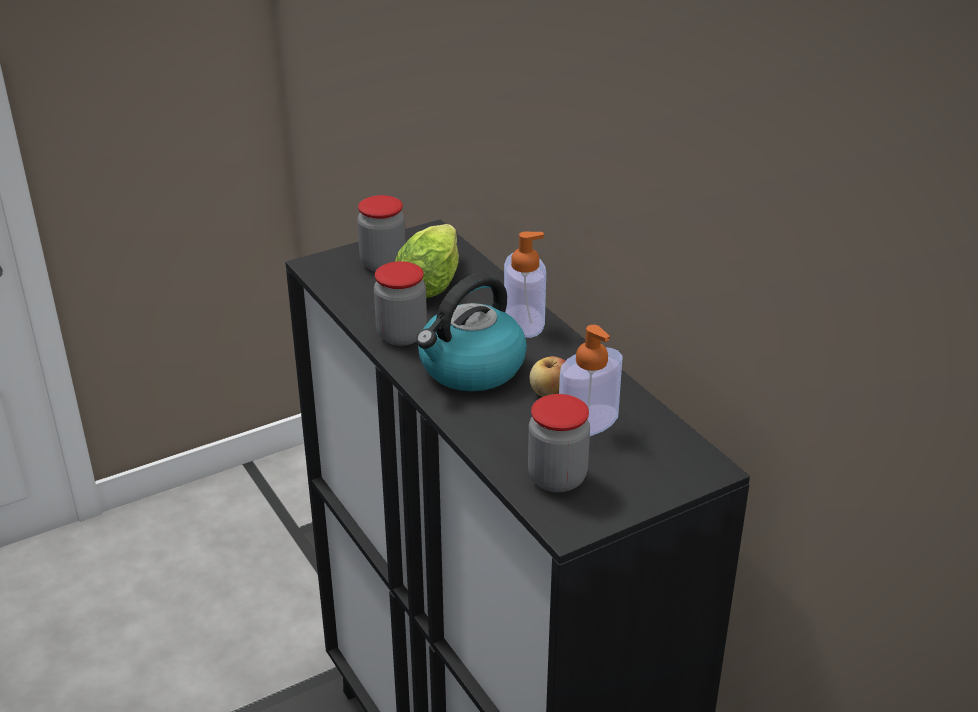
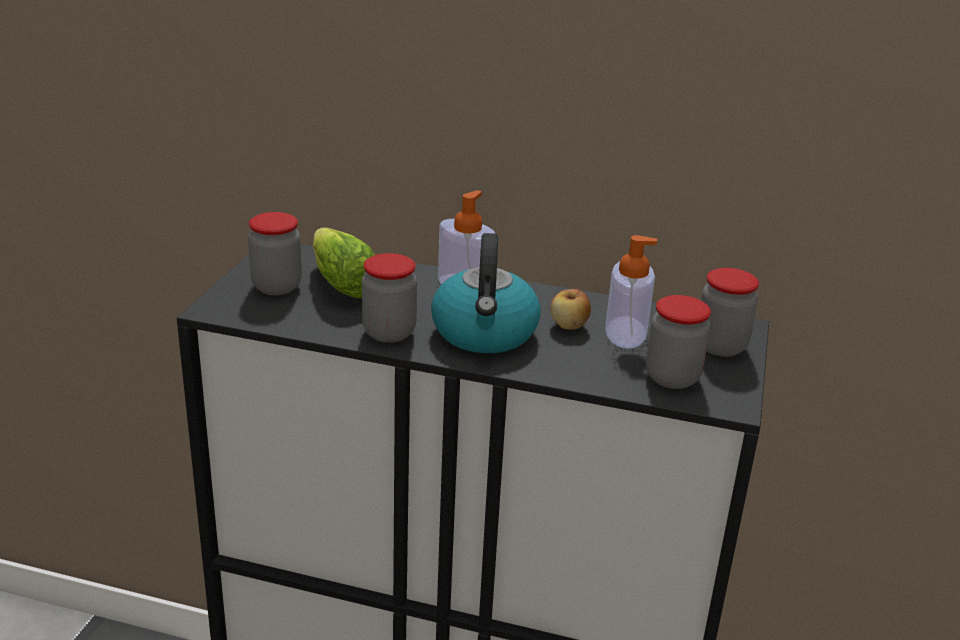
camera: 45 degrees left, 5 degrees down
(652, 474) = (720, 346): none -> jar

